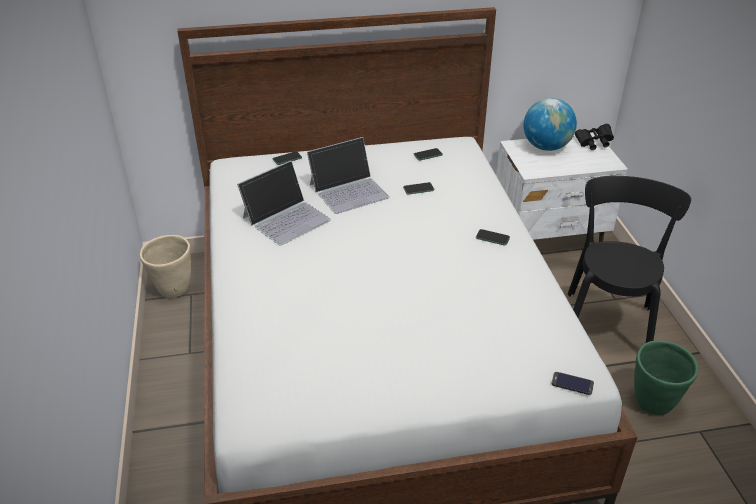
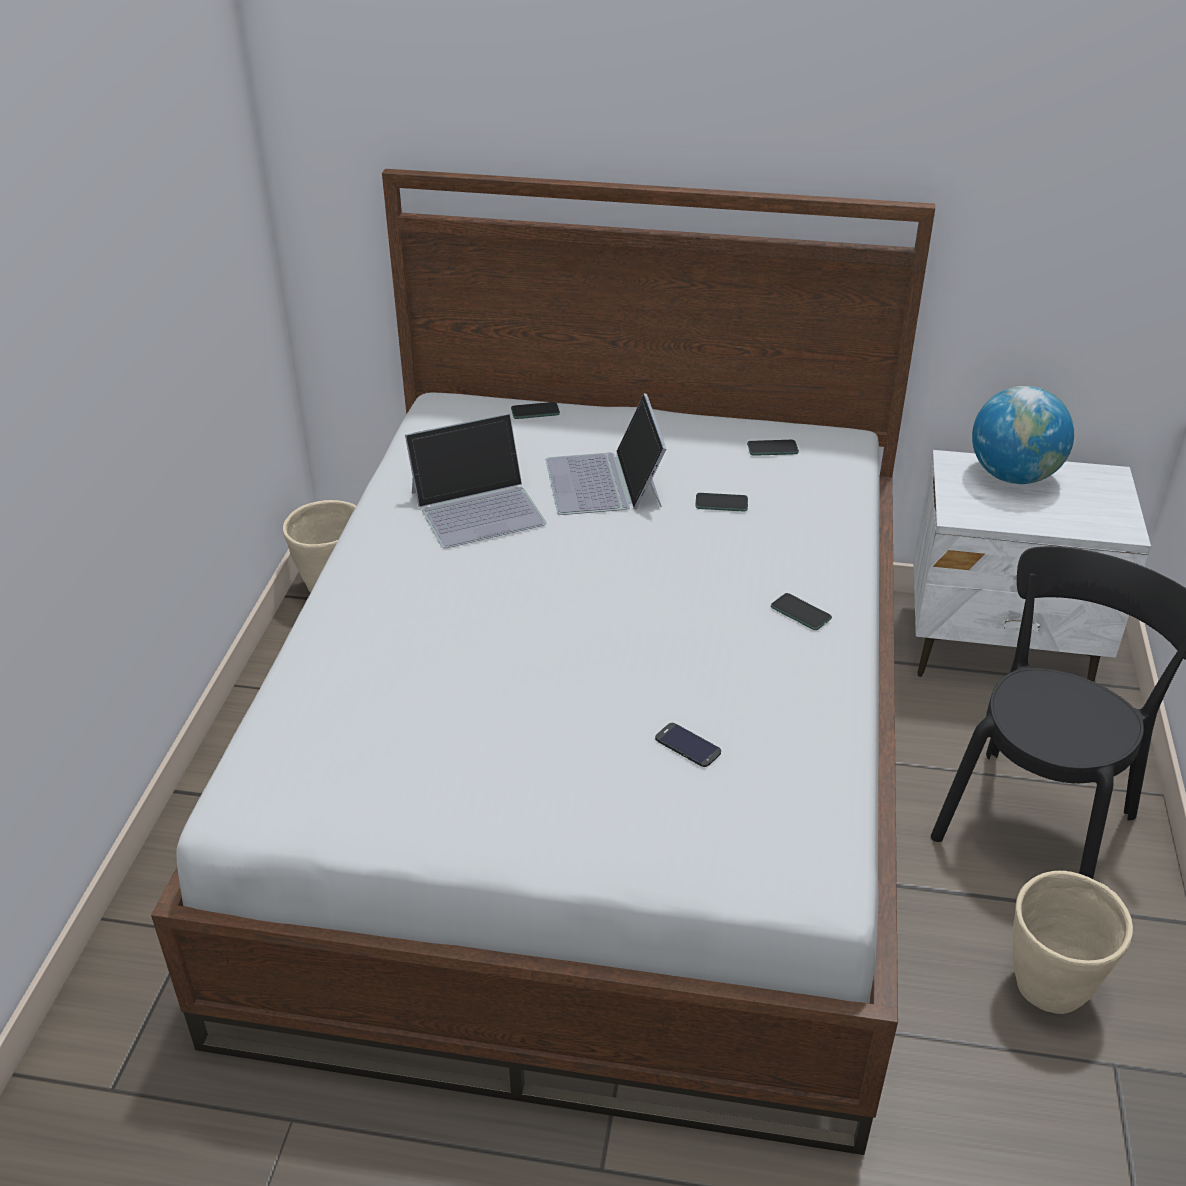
camera: 20 degrees right, 0 degrees up
(349, 190) = (605, 482): laptop -> laptop turned 90 degrees clockwise
(572, 383) = (790, 891): phone -> phone (687, 745)
(594, 143) = (1110, 487): black binoculars -> none
(653, 403) = (1048, 989): green planter -> beige planter

